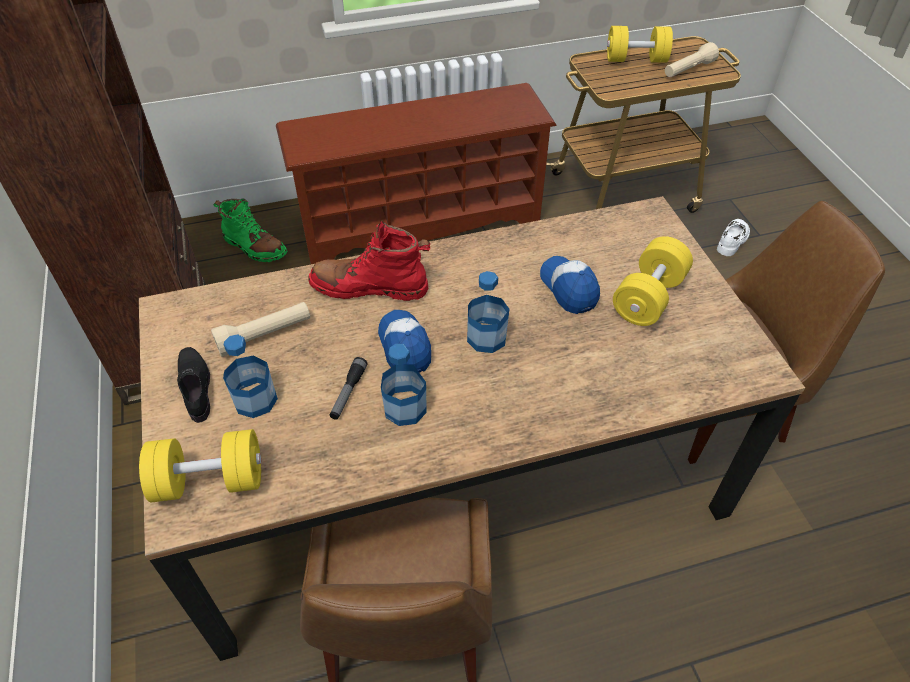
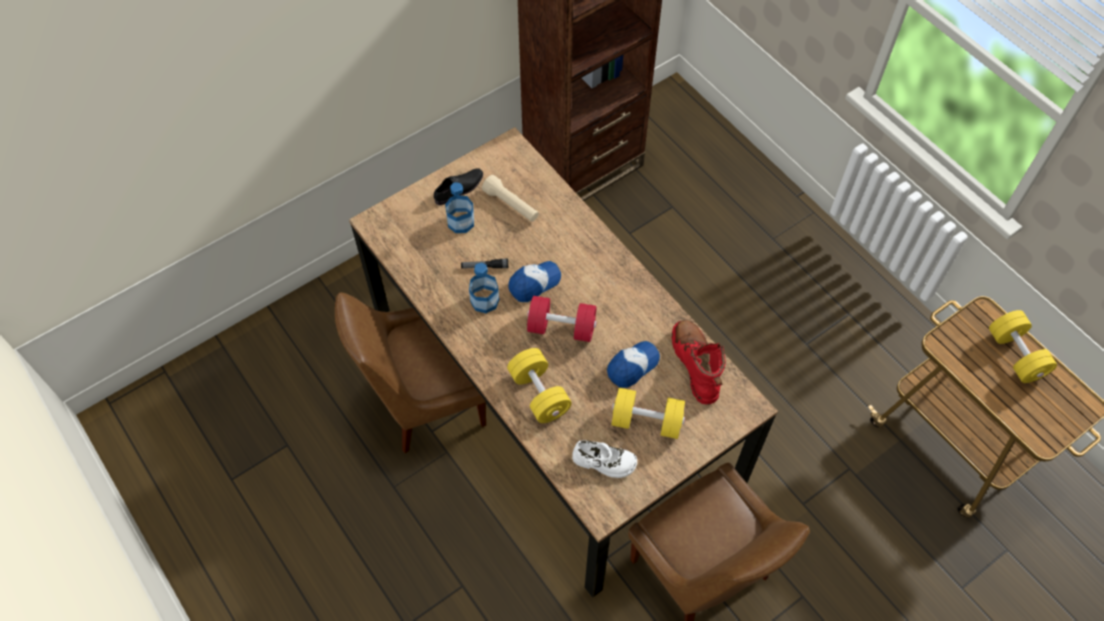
camera: 70 degrees right, 10 degrees up
(210, 480) = (400, 226): yellow dumbbell -> yellow dumbbell (539, 393)
(254, 247) = (708, 170): green boot -> none
(370, 287) = (578, 244): red boot -> red boot (695, 365)
(420, 220) = (808, 276): brown shoe rack -> none
(486, 337) = (561, 328): bottle -> red dumbbell
(688, 70) = (1028, 407): beige flashlight -> none
(732, 241) = (936, 561): white shoe -> white shoe (604, 462)

